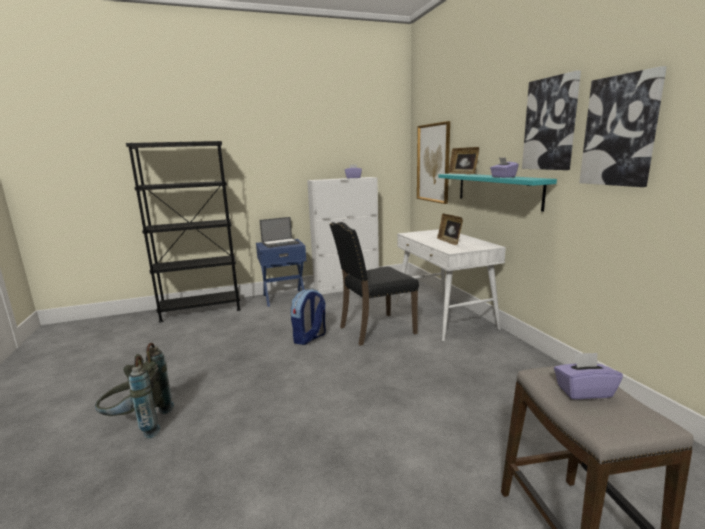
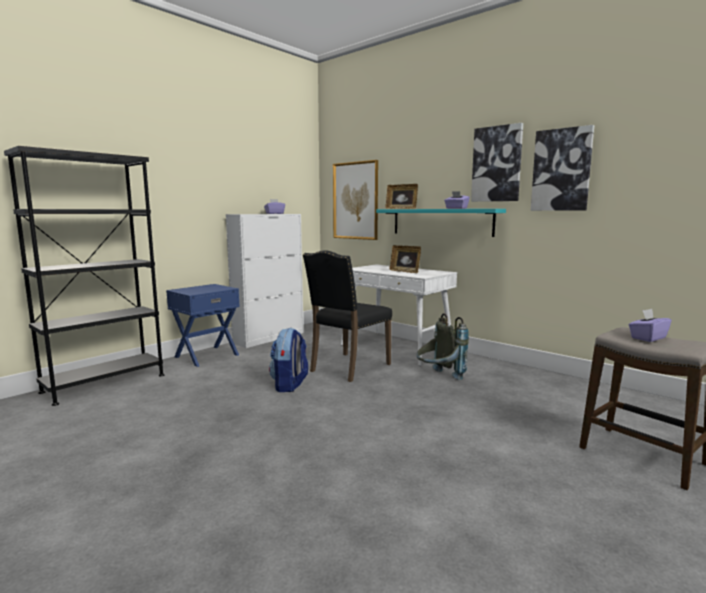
camera: 30 degrees left, 5 degrees down
(138, 425) = (190, 504): grey backpack -> grey backpack (439, 377)
(280, 243) = (202, 288): laptop -> none

